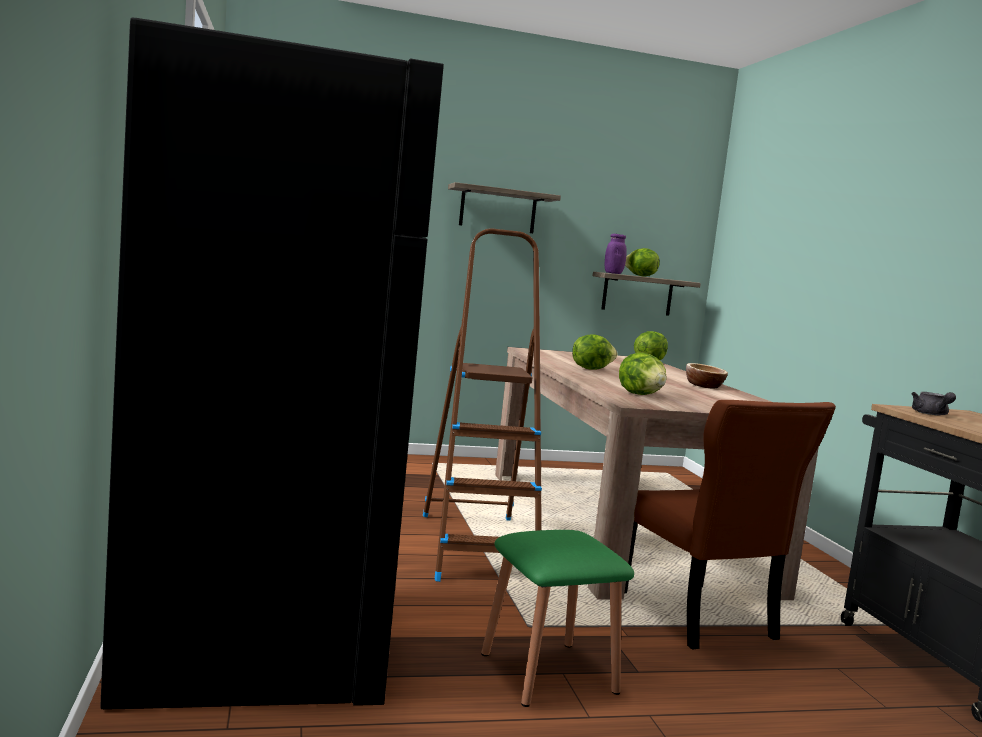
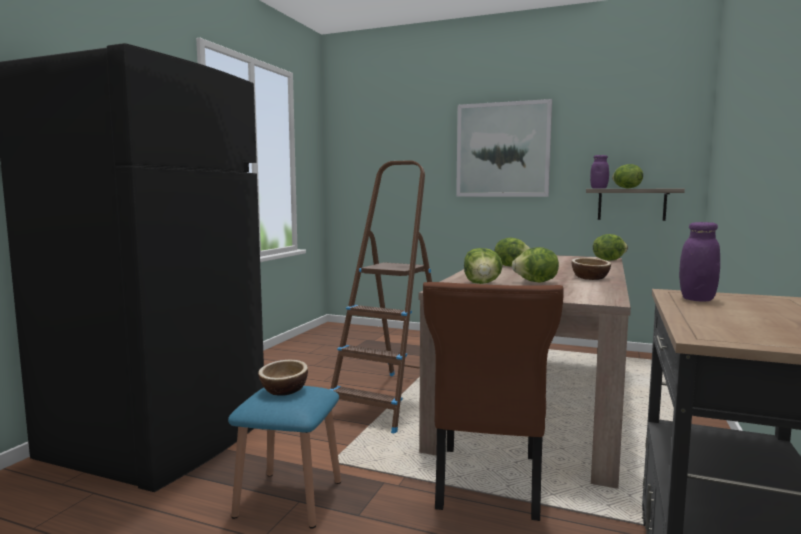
camera: 35 degrees right, 0 degrees up
(498, 210) = (502, 150): shelf -> picture
(548, 673) = (289, 498): green stool -> blue stool
(555, 537) = (284, 390): none -> bowl
(679, 392) = (536, 282): none -> lettuce
(931, 414) = (697, 299): grey teapot -> purple jar

